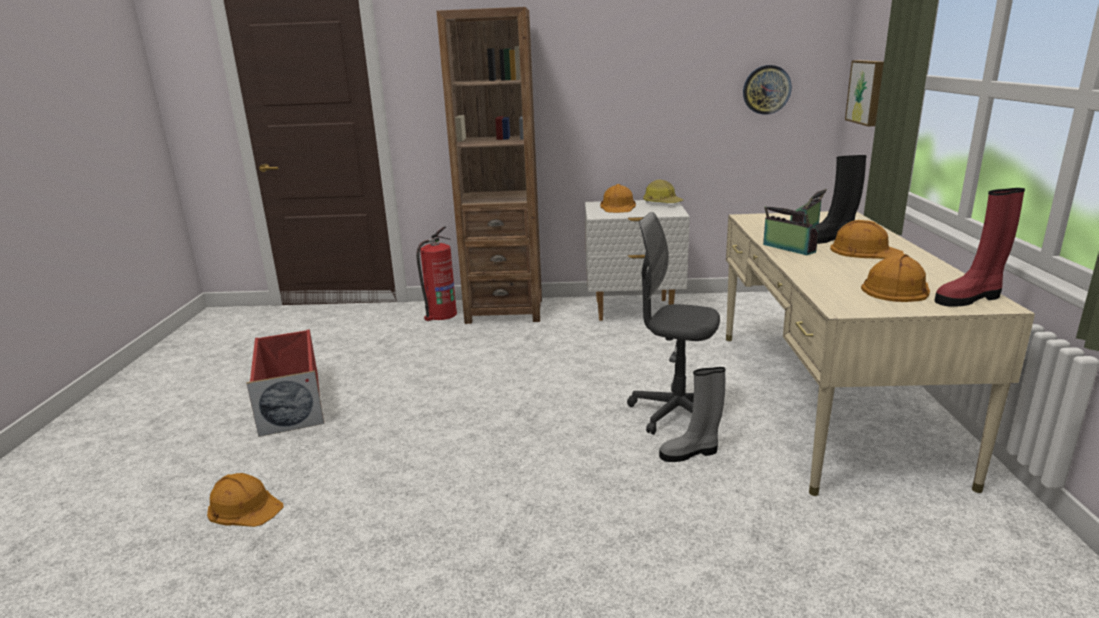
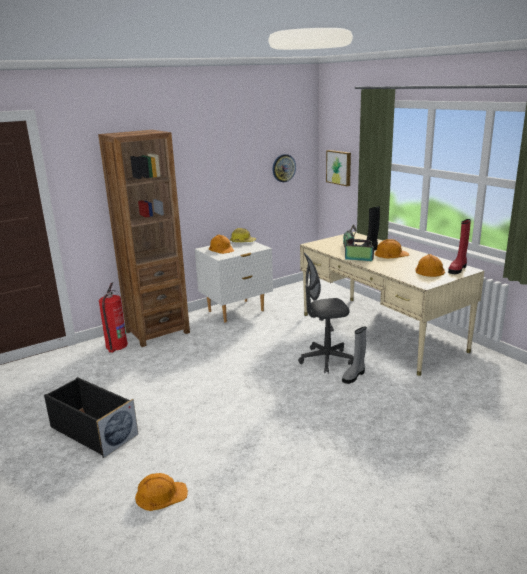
camera: 35 degrees left, 0 degrees up
(291, 402) = (92, 431): red storage box -> black storage box

